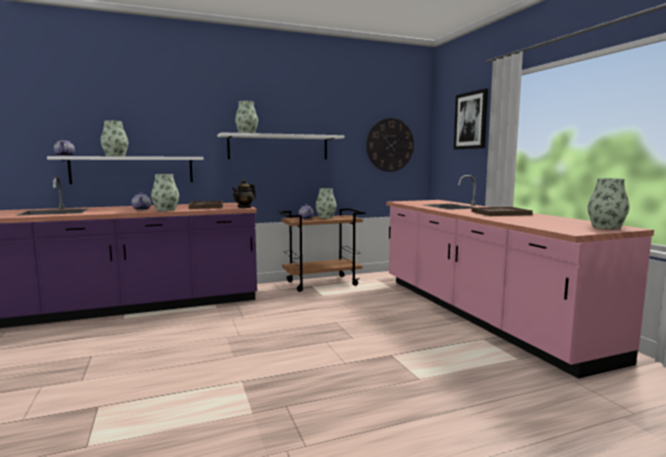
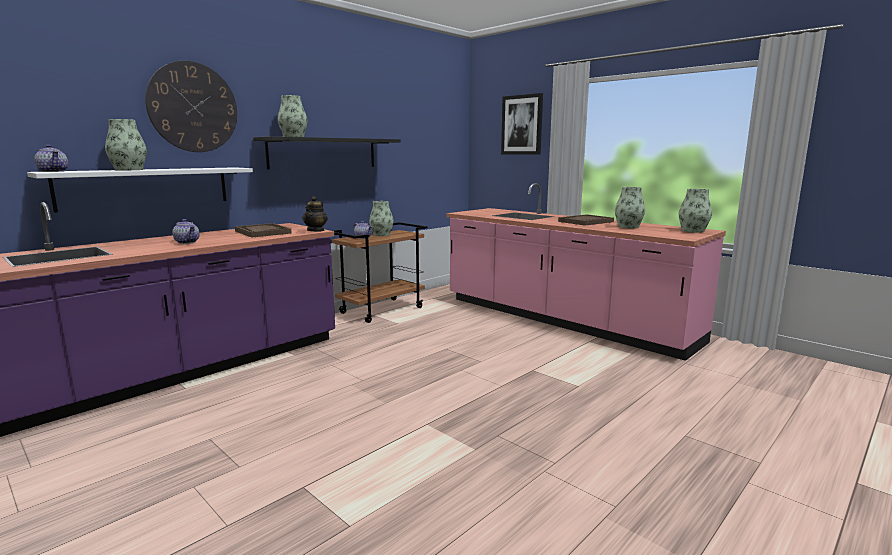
camera: 25 degrees left, 5 degrees up
(166, 210) = (225, 241): vase -> vase (628, 227)
(278, 147) = (323, 153): white shelf -> black shelf
(390, 145) = (432, 149): wall clock -> wall clock (193, 107)

